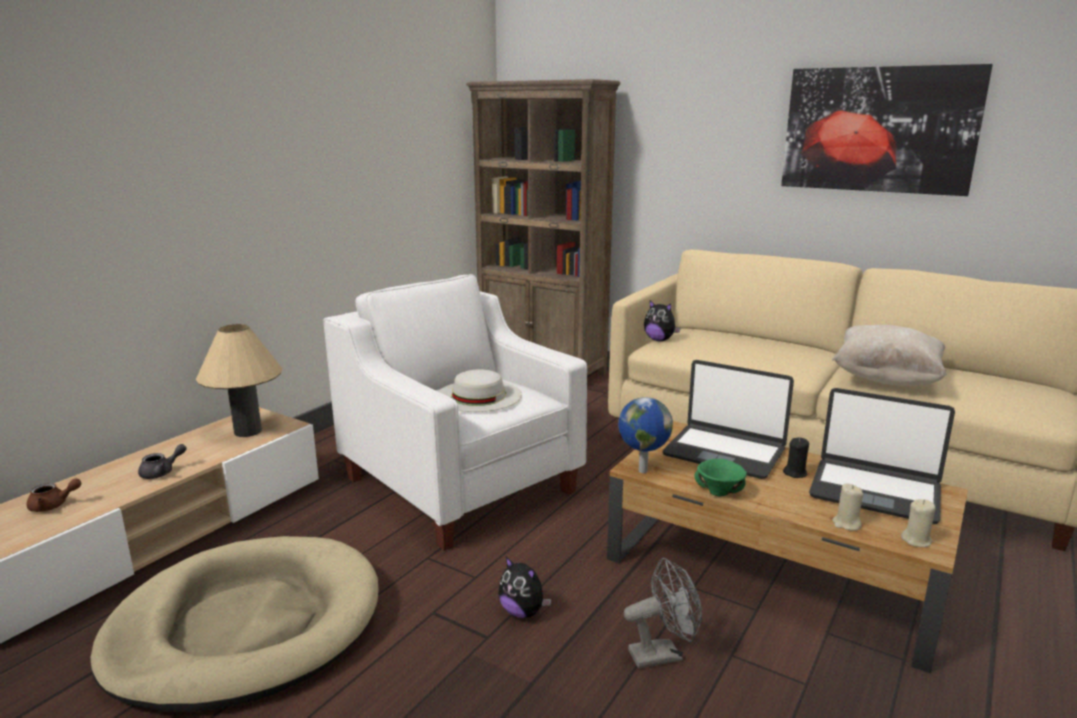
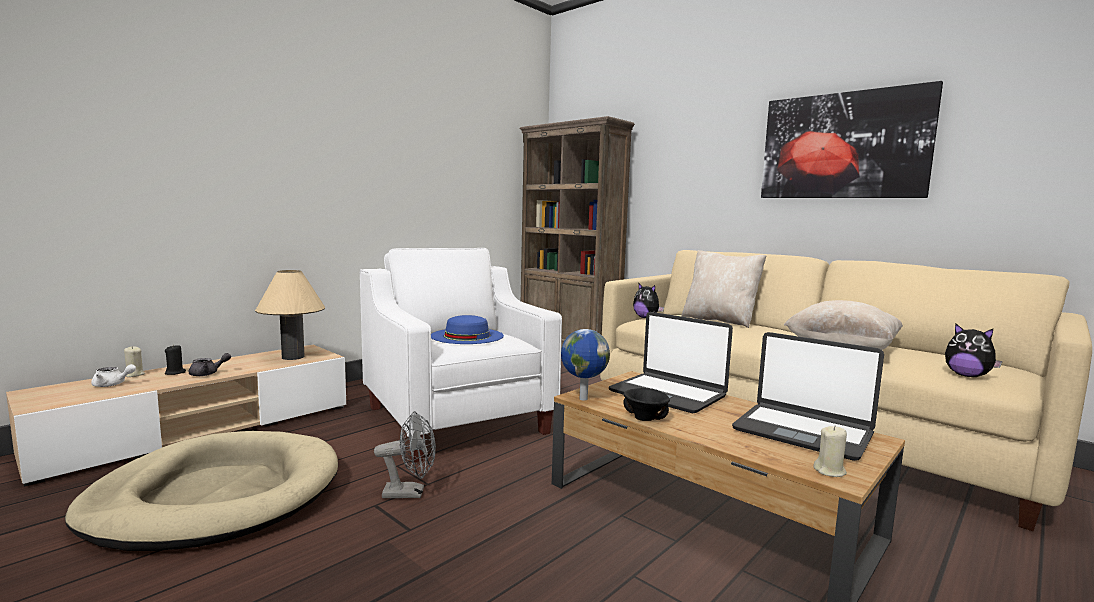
camera: 10 degrees right, 10 degrees down
(53, 505) = (112, 384): brown teapot -> white teapot
(478, 395) = (467, 336): white hat -> blue hat
(523, 612) = (453, 514): plush toy -> plush toy (967, 376)
(662, 654) = (564, 565): grey fan -> grey fan (410, 493)
(718, 493) = (643, 419): green bowl -> black bowl
(742, 338) = (720, 321): none -> beige pillow
(795, 473) = (727, 412): black candle -> black candle (175, 372)
(846, 524) = (759, 452): beige candle -> beige candle (134, 375)

